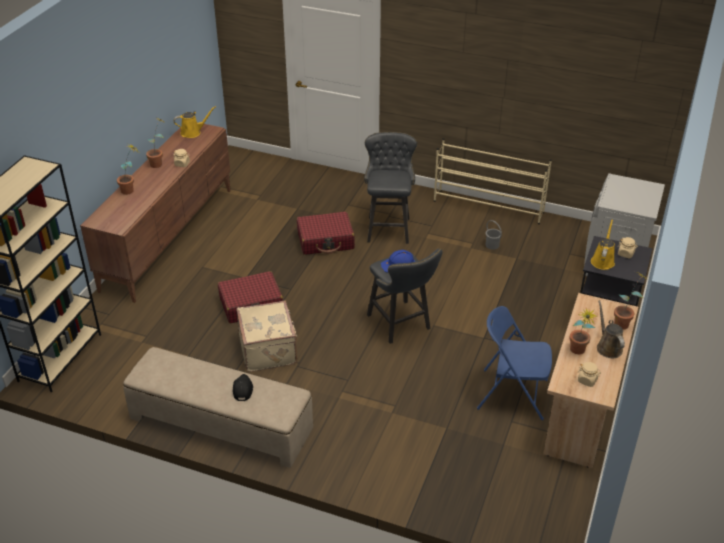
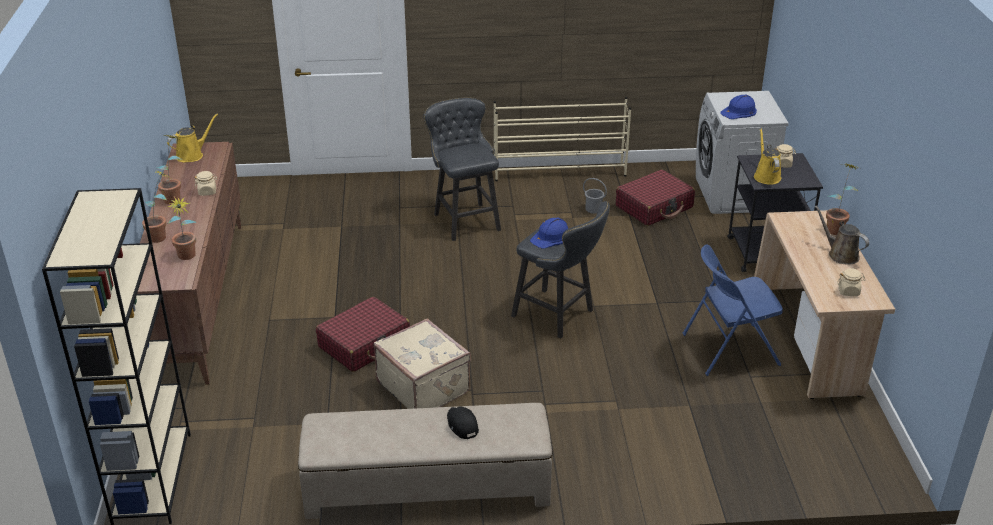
camera: 25 degrees left, 5 degrees down
(326, 240) = (402, 251): red suitcase -> red suitcase (654, 207)
(577, 352) = (816, 268): potted plant -> potted plant (187, 258)
(621, 197) = (739, 111): none -> blue hard hat

